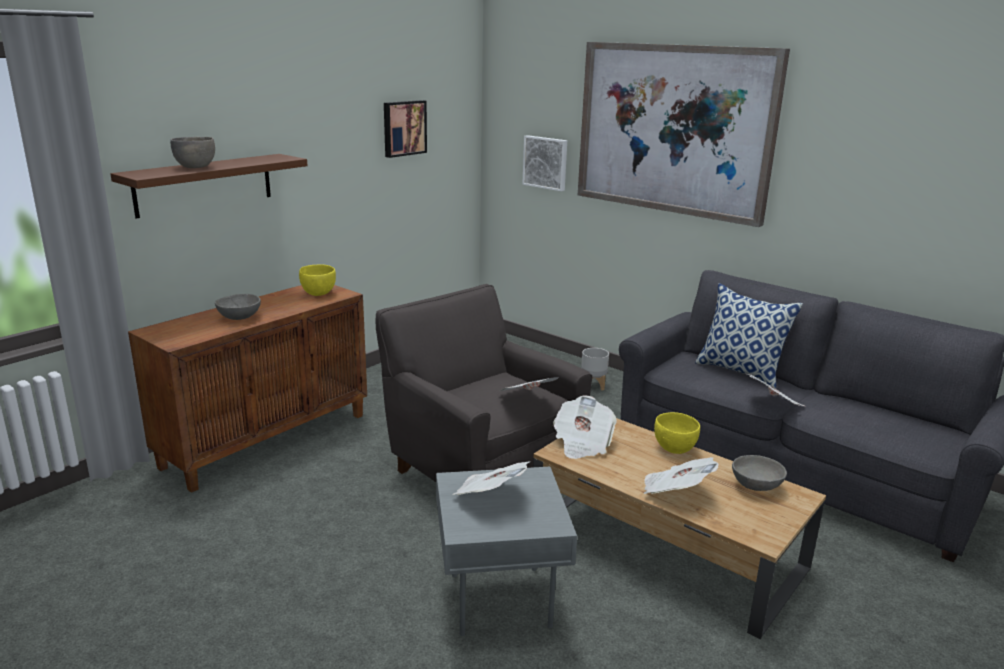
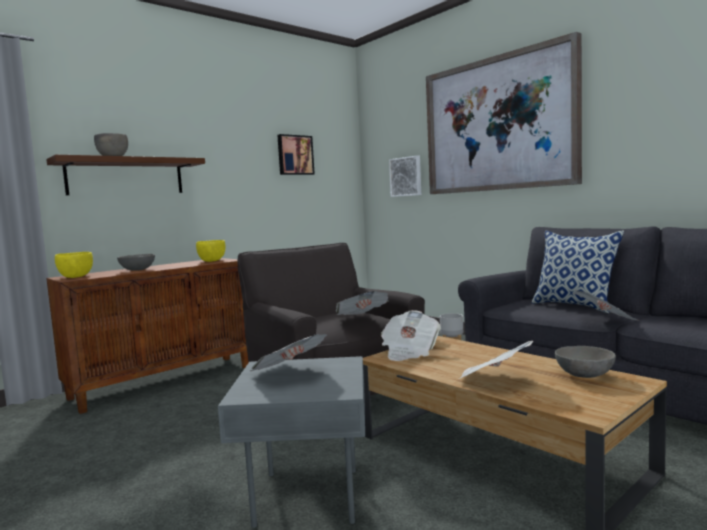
camera: 10 degrees right, 15 degrees down
(674, 448) = (500, 353): yellow bowl -> yellow bowl (75, 277)

